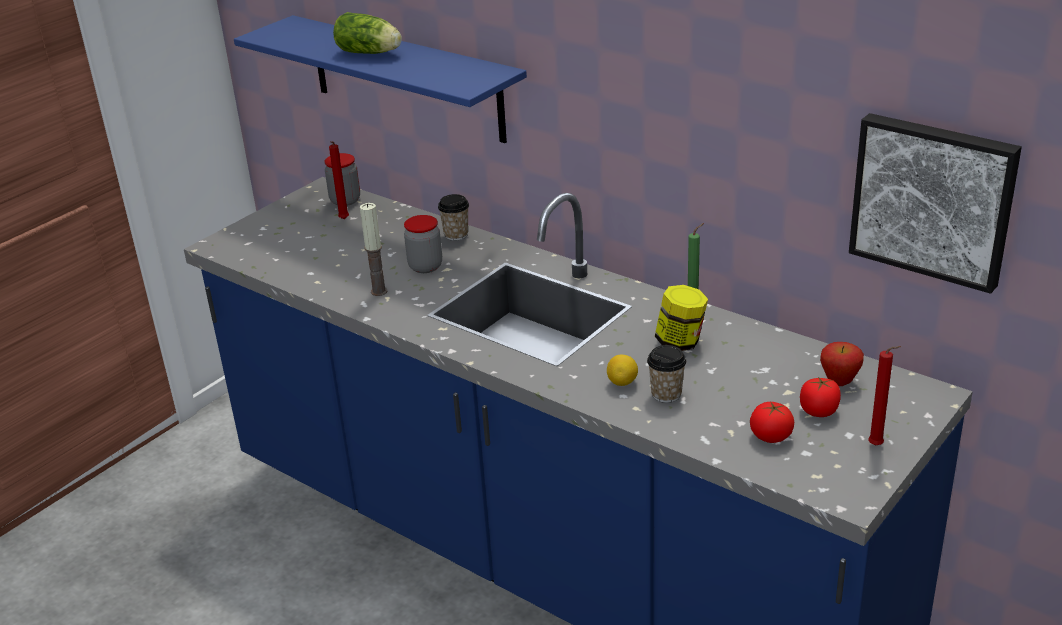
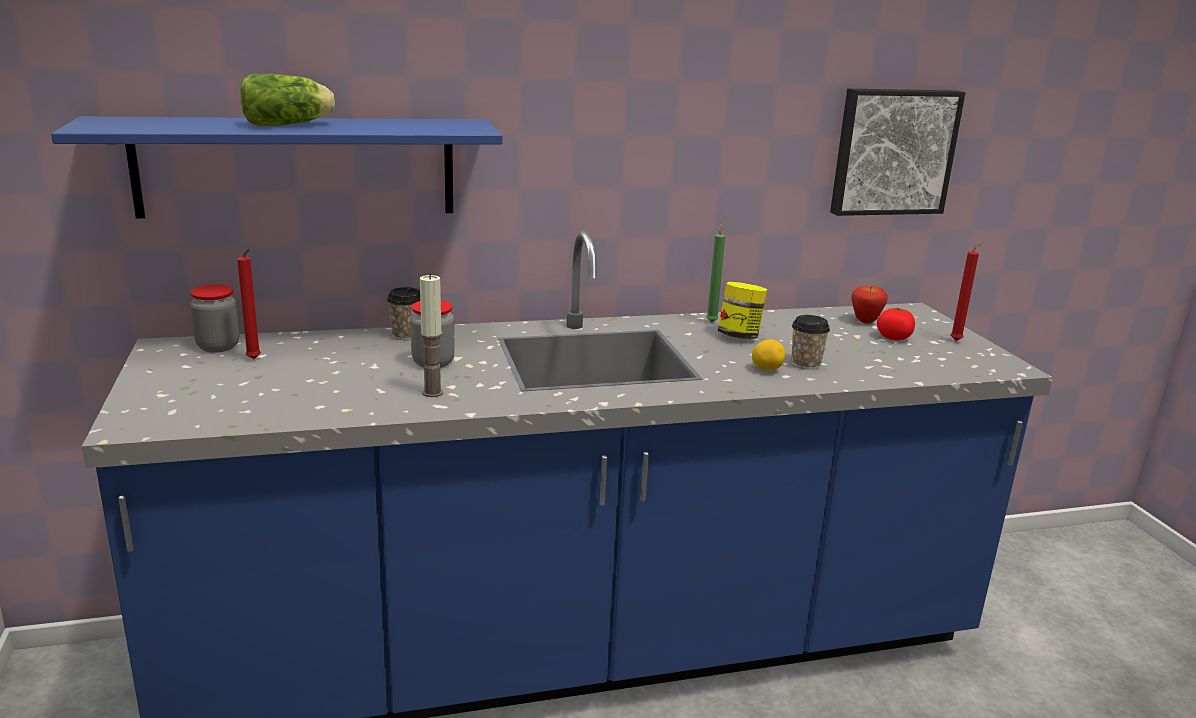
camera: 55 degrees left, 10 degrees down
(771, 436) = (908, 358): tomato -> none

